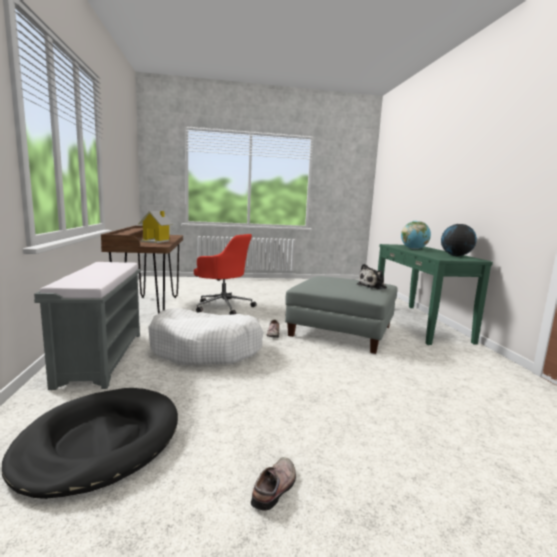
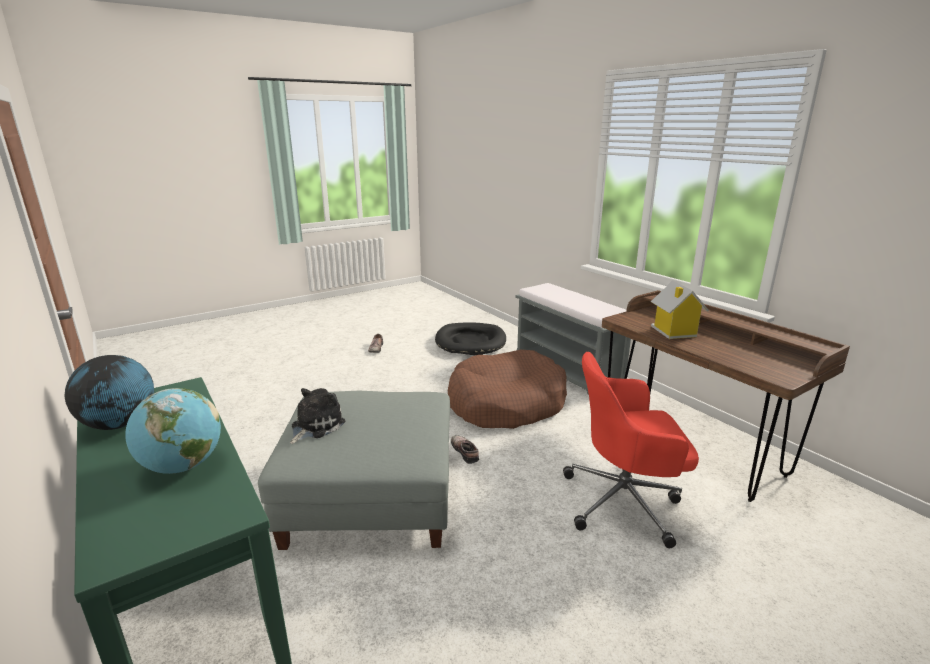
camera: 155 degrees right, 10 degrees up
(206, 349) = (506, 403): white dog bed -> brown dog bed

